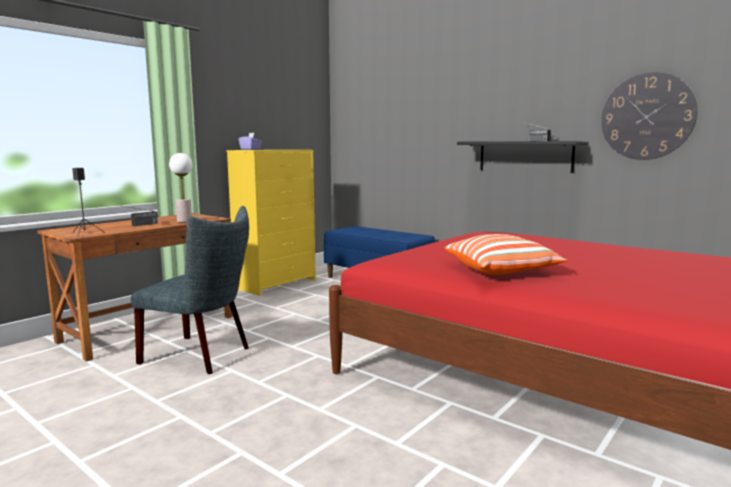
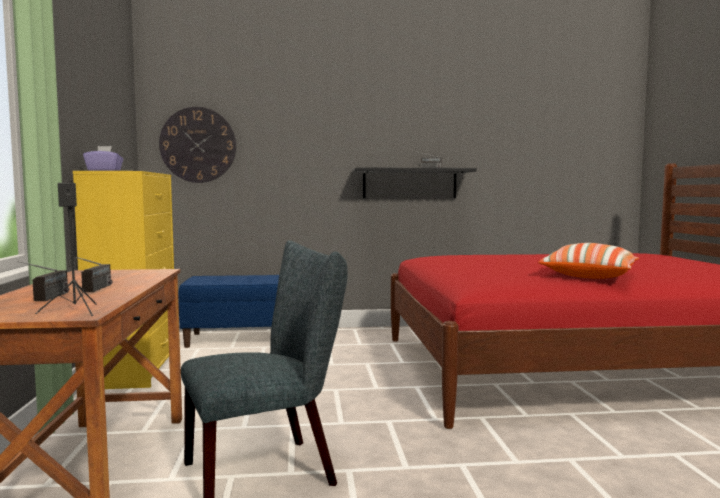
camera: 45 degrees left, 5 degrees down
(107, 227) = (46, 299): none -> radio
(184, 221) = (136, 278): table lamp -> none
(647, 116) = (511, 149): wall clock -> wall clock (198, 145)

